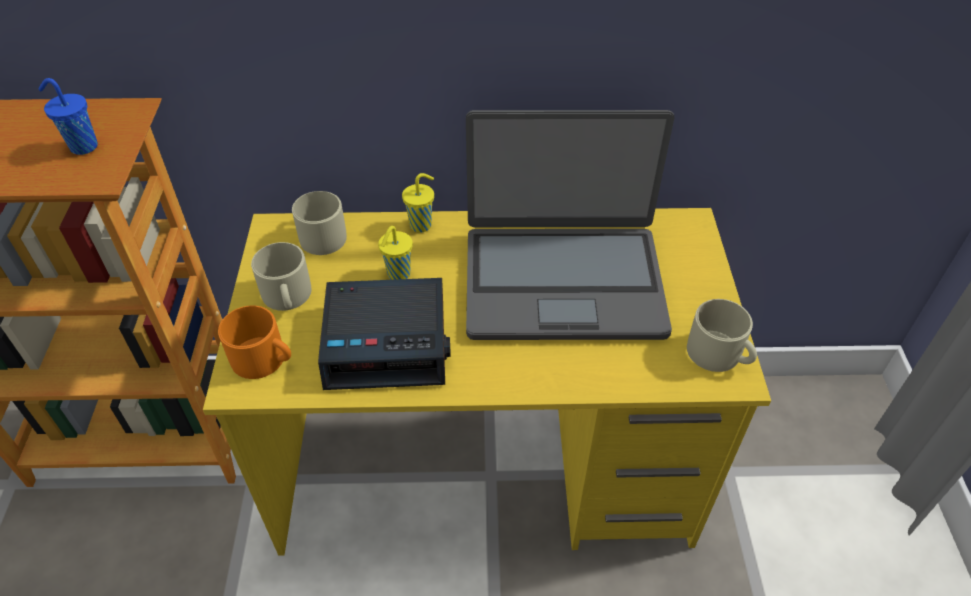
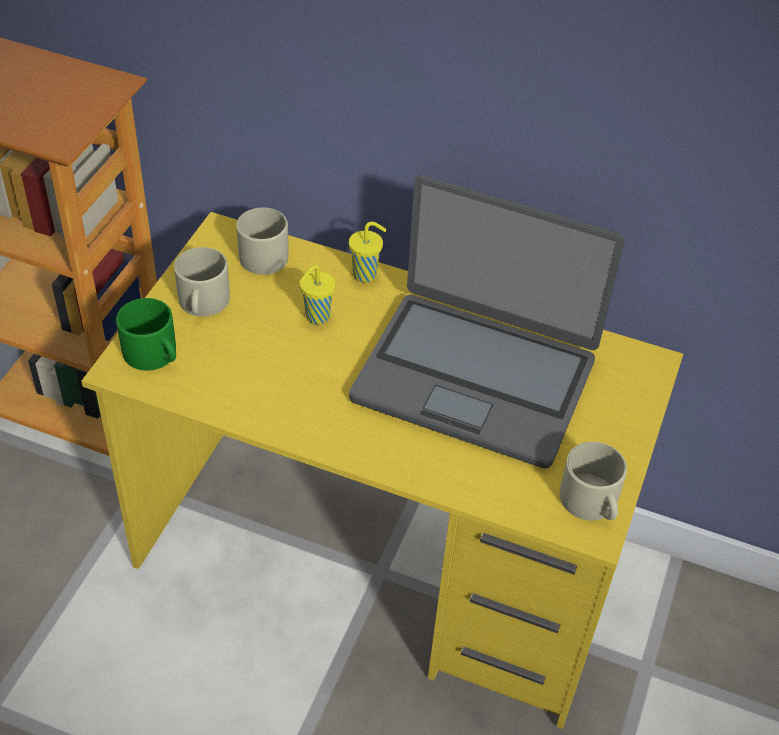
camera: 20 degrees right, 0 degrees up
(82, 146) = (59, 107): blue cup -> none
(264, 359) = (154, 354): orange mug -> green mug
(388, 342) = (273, 377): alarm clock -> none

